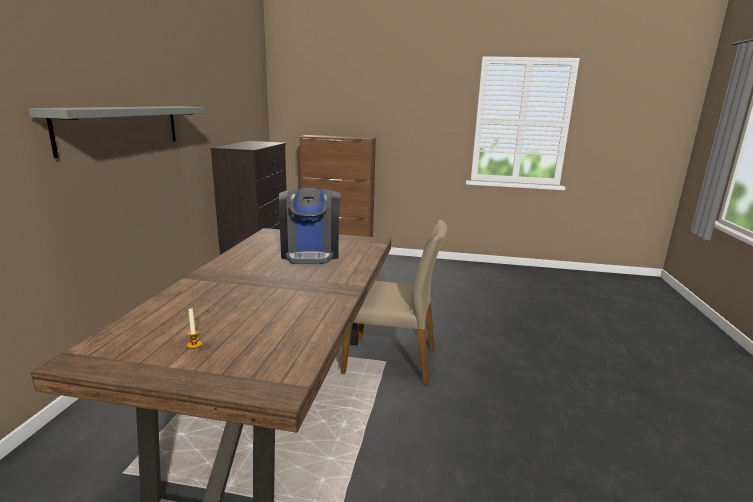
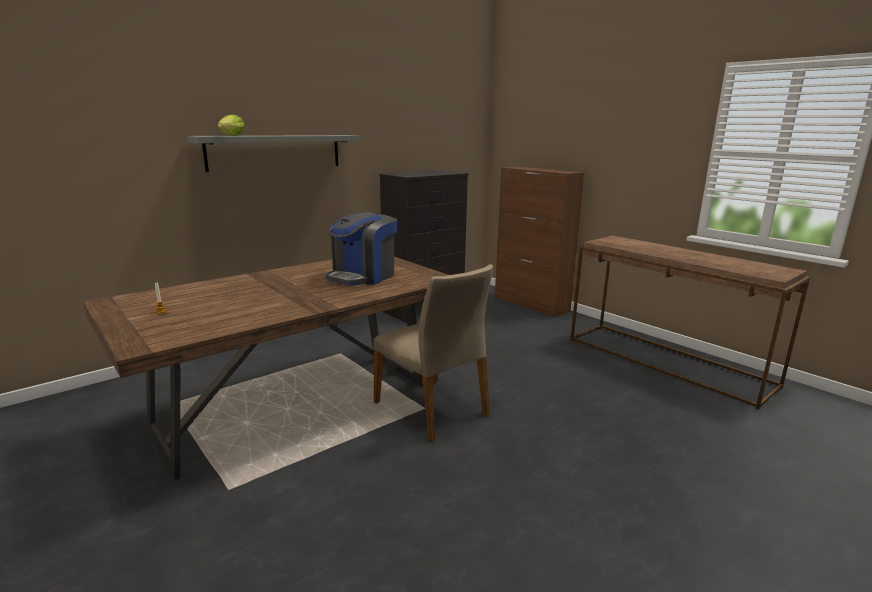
camera: 40 degrees right, 0 degrees up
(93, 108) = (232, 135): none -> lettuce
(474, 273) = (668, 362): none -> brown console table

